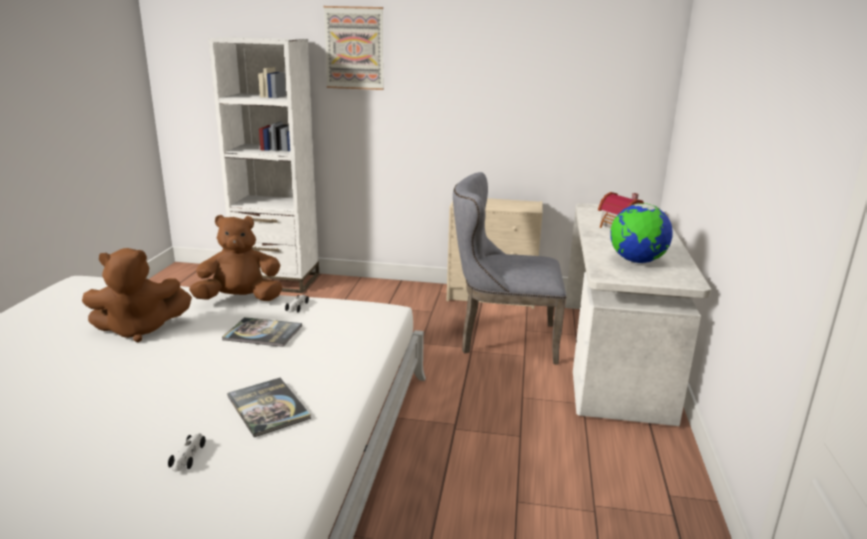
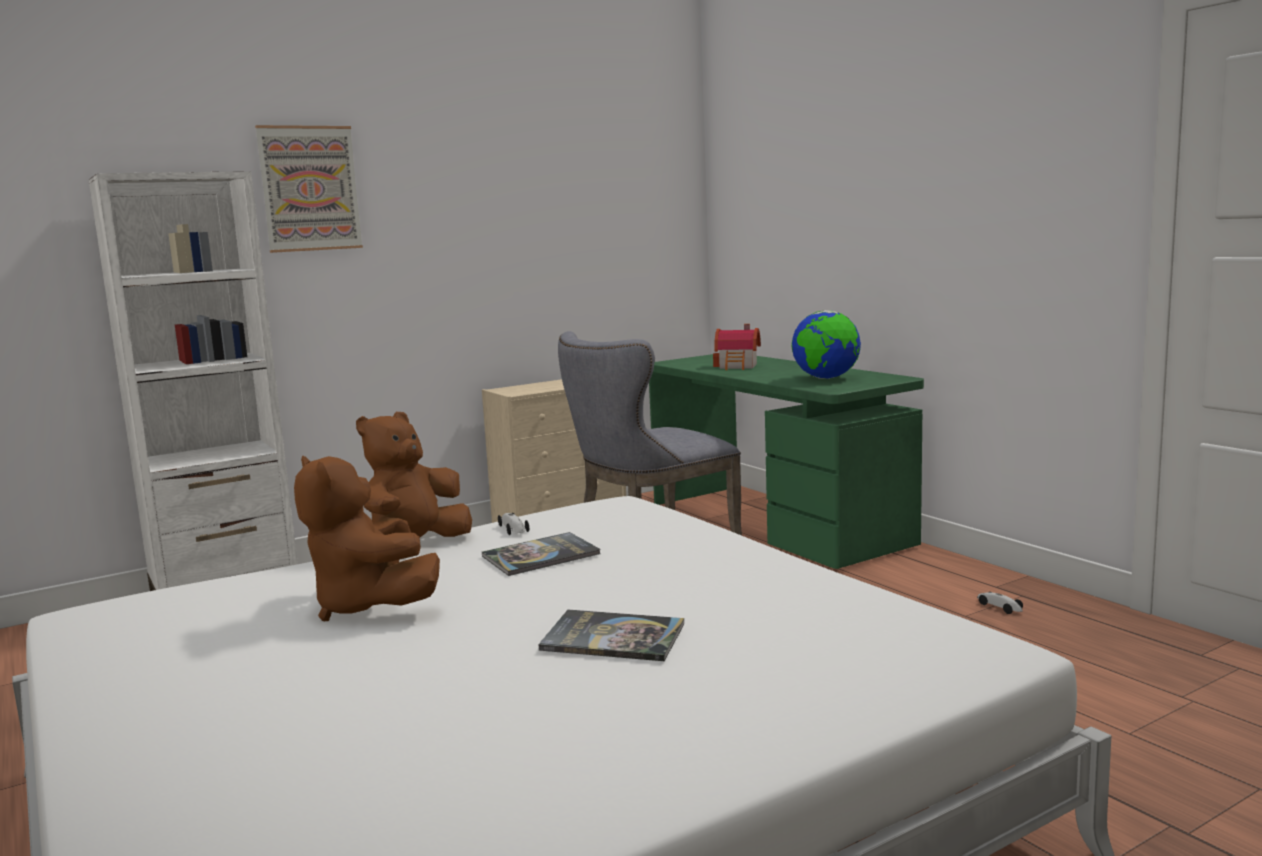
camera: 40 degrees left, 10 degrees down
(140, 329) = (367, 607): brown plush toy -> brown plush toy turned 105 degrees clockwise
(189, 455) = (758, 639): toy car -> toy car (999, 607)
(268, 407) = (726, 587): book -> book (613, 637)
(615, 356) = (776, 522): white desk -> green desk

